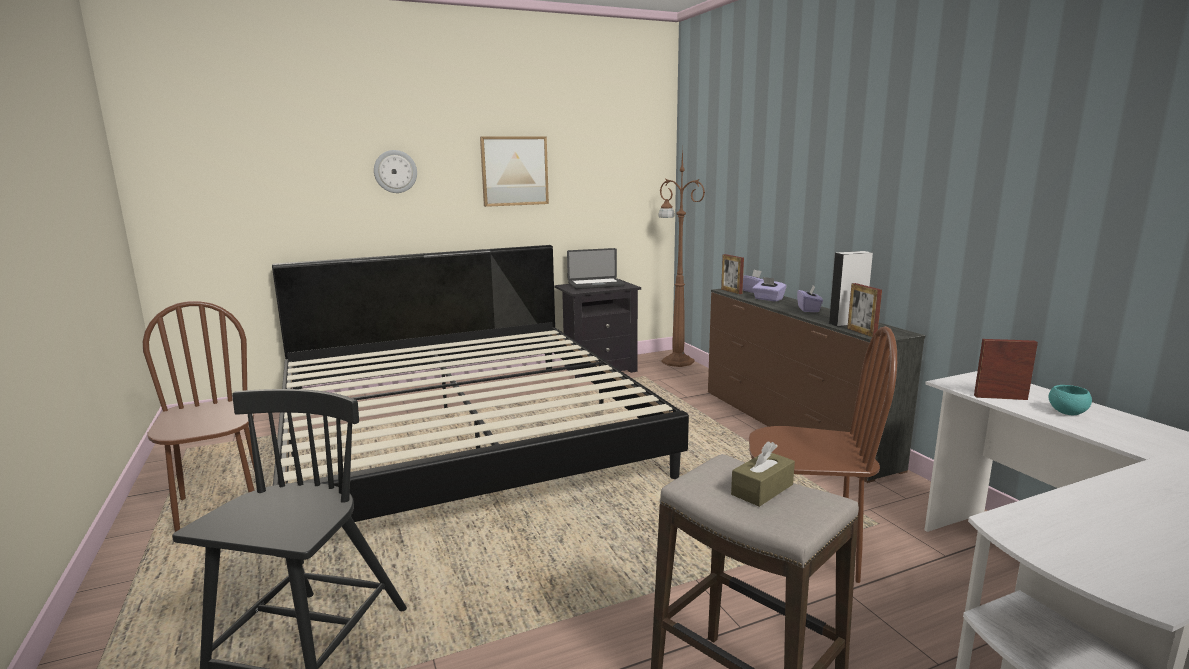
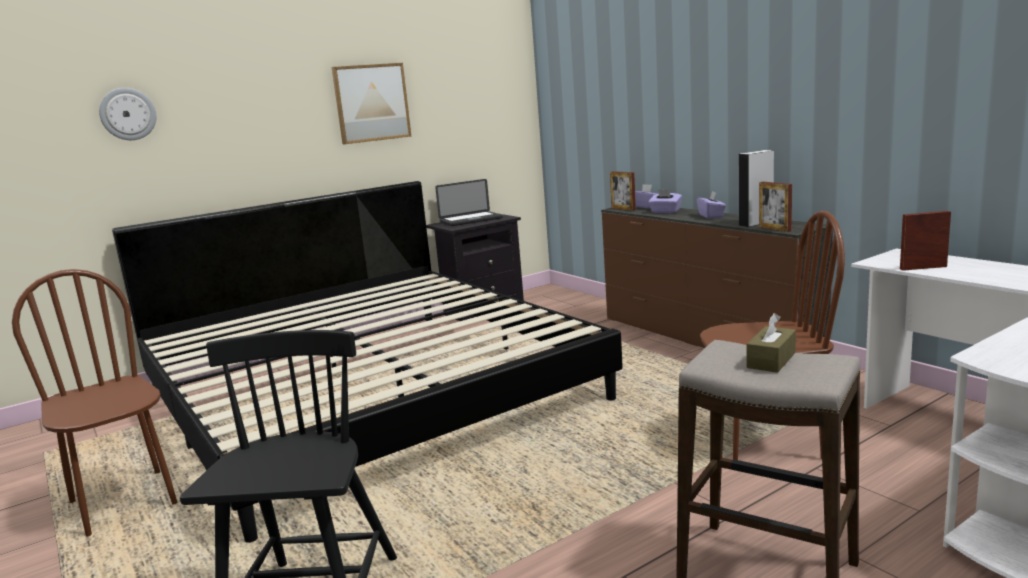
camera: 10 degrees left, 0 degrees up
(395, 171) = (242, 112): wall clock -> wall clock (128, 114)
(676, 361) = (560, 294): brown floor lamp -> none
(1067, 412) = (984, 272): turquoise bowl -> none

